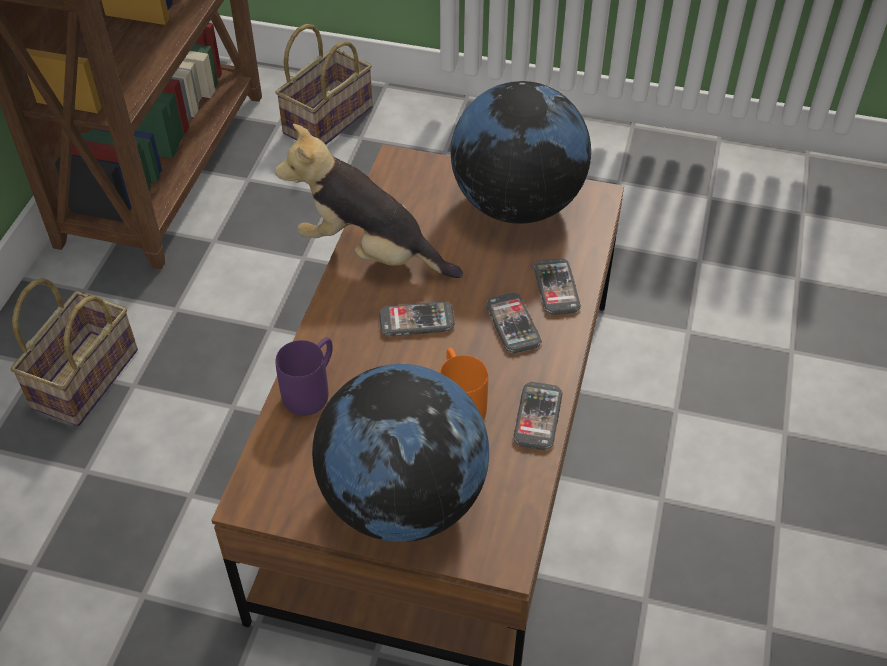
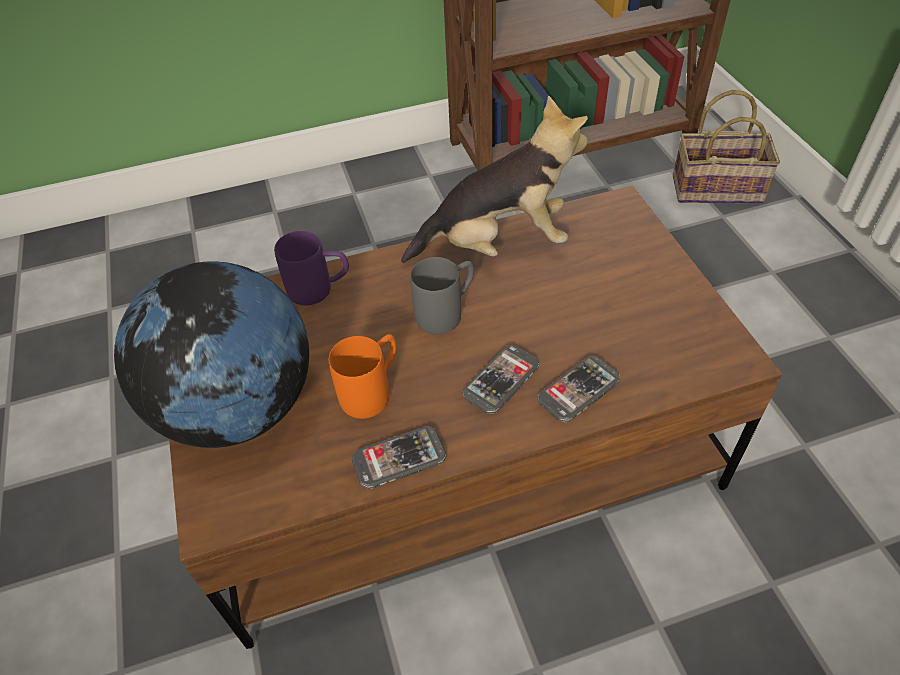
camera: 60 degrees right, 0 degrees up
(85, 376) = (362, 218): basket -> none
(370, 252) = (498, 244): plush toy -> plush toy turned 90 degrees clockwise
(416, 321) = (447, 312): phone -> grey mug
(517, 204) = (658, 305): globe -> none

